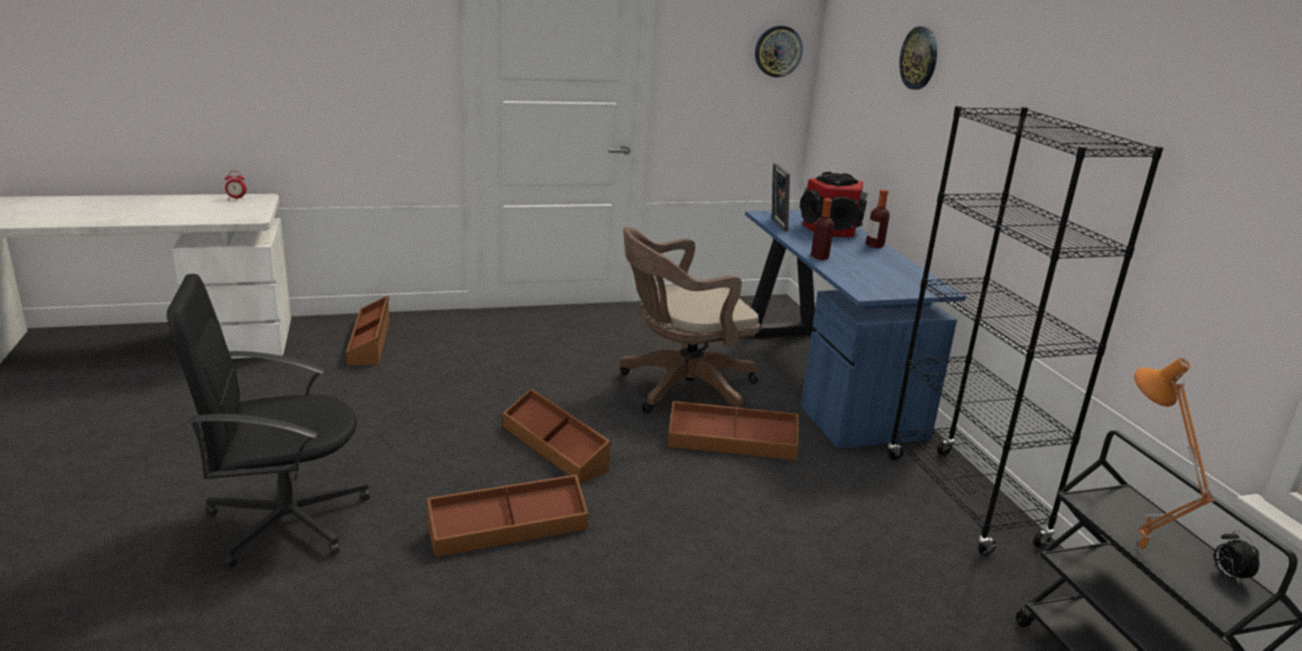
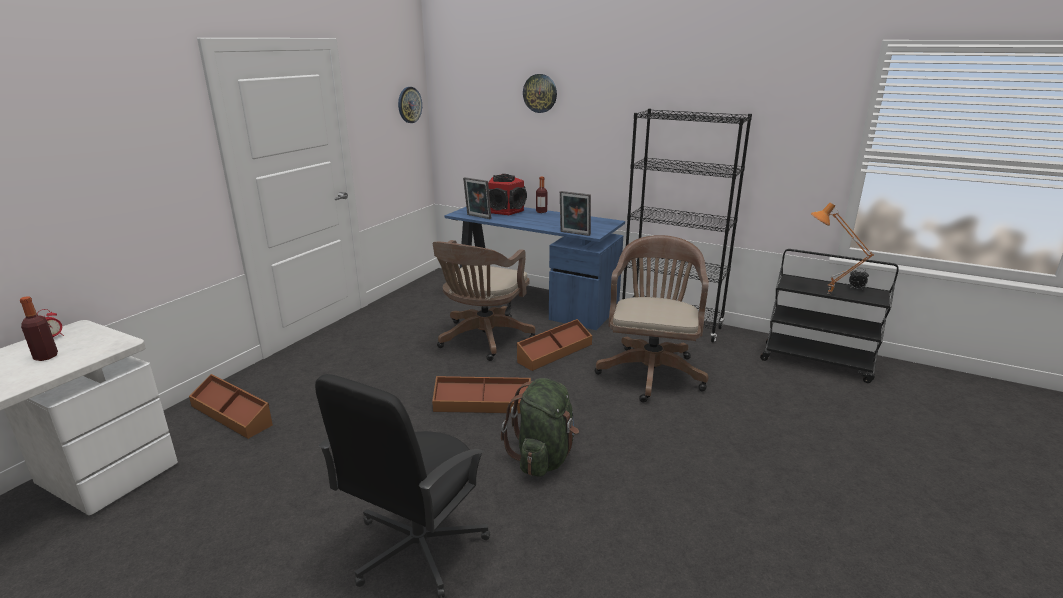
camera: 45 degrees left, 0 degrees up
(508, 529) = (543, 457): brown storage box -> green backpack
(809, 531) = (651, 371): none -> brown office chair
(819, 257) = (535, 225): bottle -> bottle (46, 356)
(841, 283) = (574, 234): none -> picture frame

